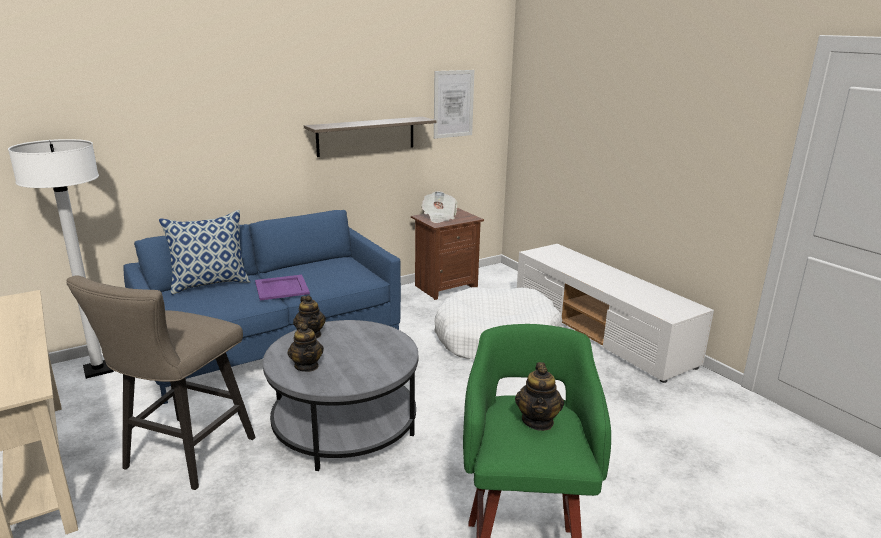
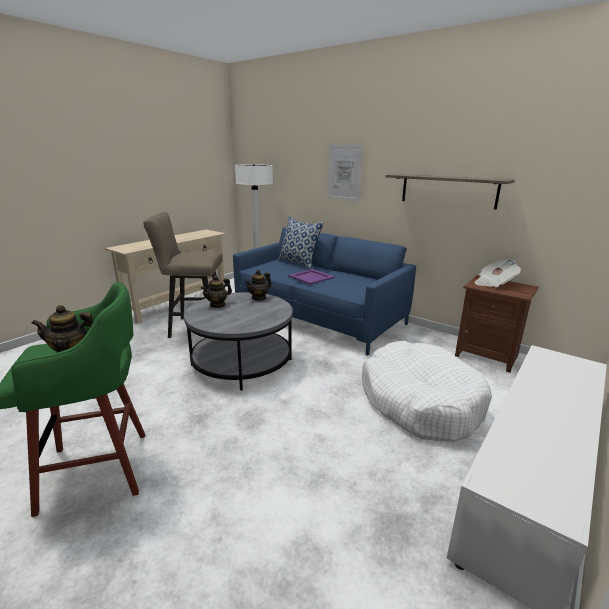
camera: 70 degrees right, 0 degrees up
(453, 104) = (561, 170): picture -> picture (344, 172)

